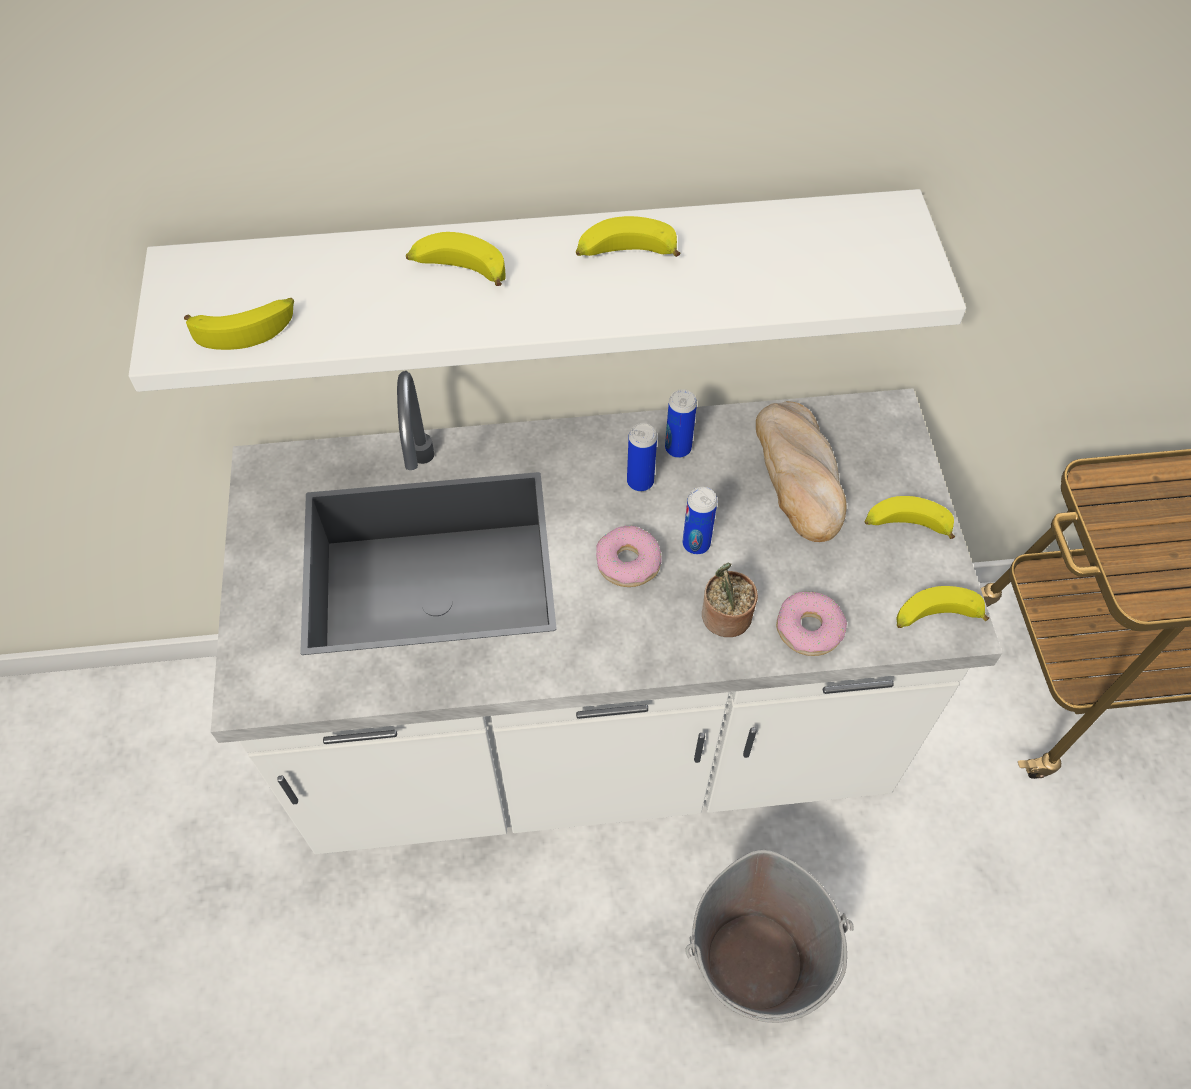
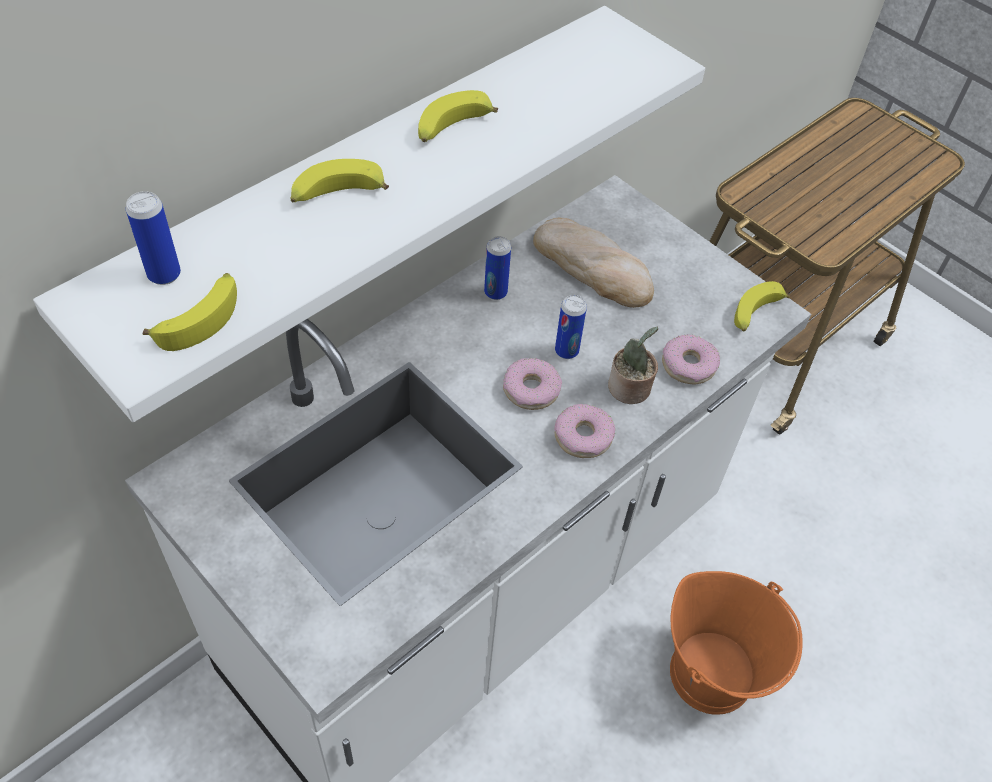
camera: 40 degrees left, 5 degrees down
(637, 636) = (583, 436): none -> donut
(640, 482) = (489, 329): can -> can (164, 274)
(754, 965) = (712, 673): grey bucket -> orange bucket
(905, 526) = (688, 266): banana -> none

